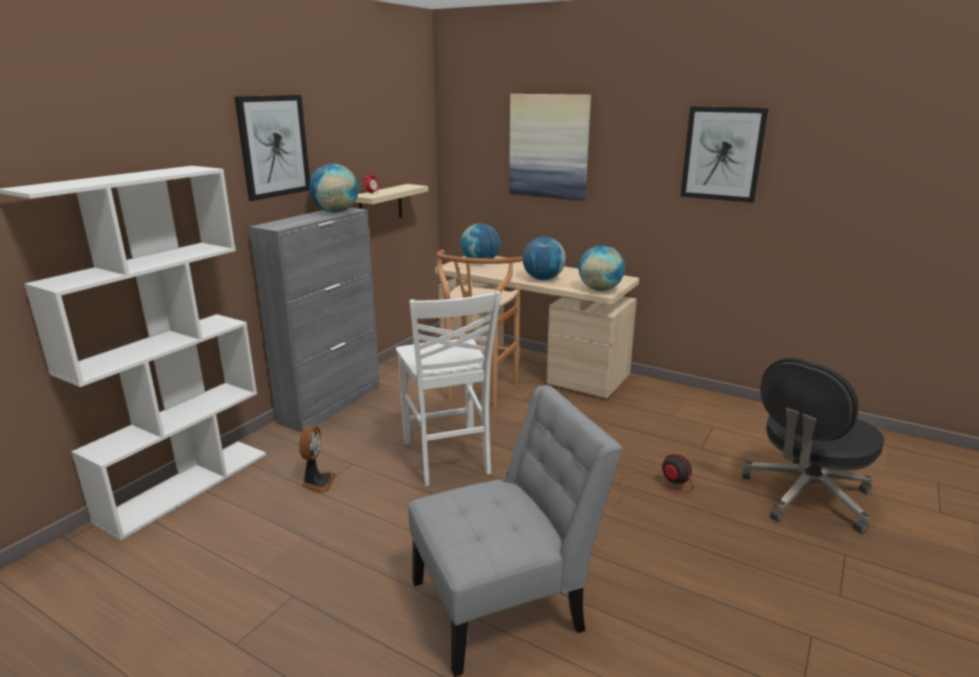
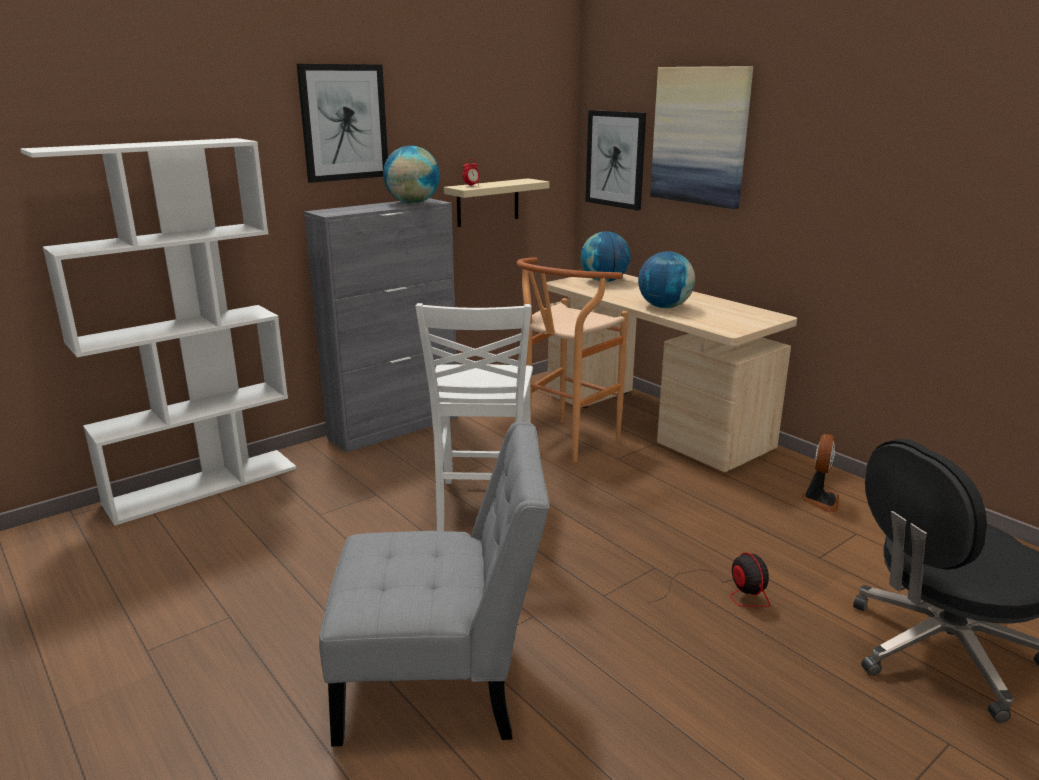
camera: 20 degrees right, 0 degrees up
(317, 482) = (327, 507): fan -> fan (819, 500)
(600, 290) = (727, 326): globe -> none
(722, 154) = (920, 148): picture -> picture (615, 159)

